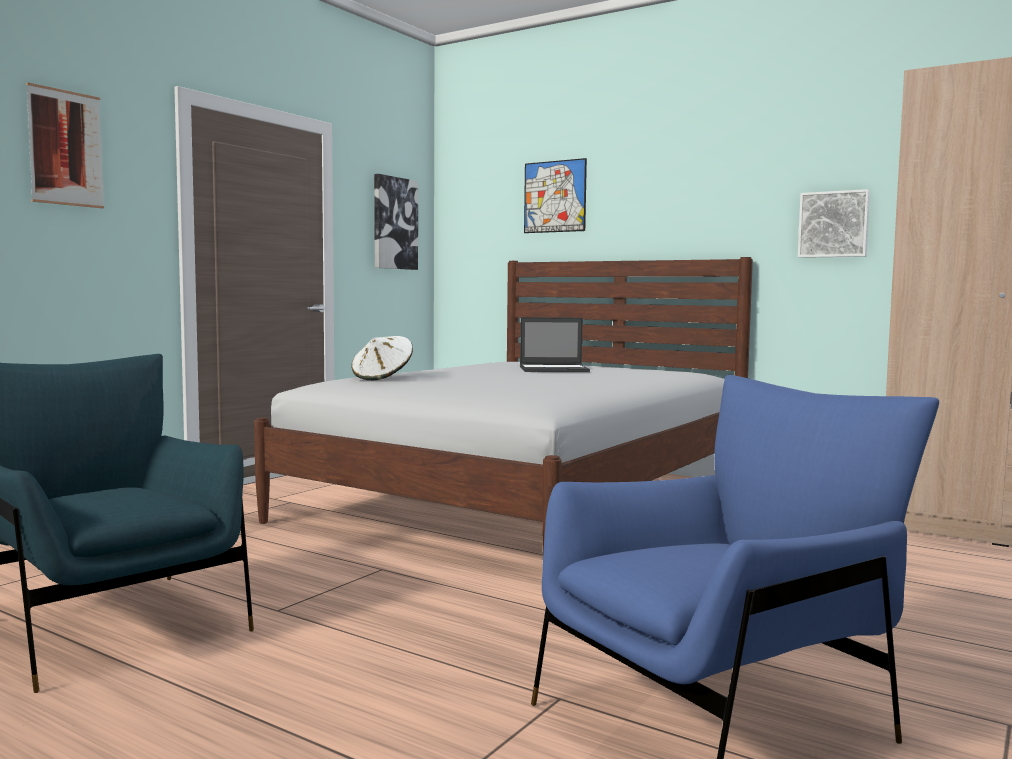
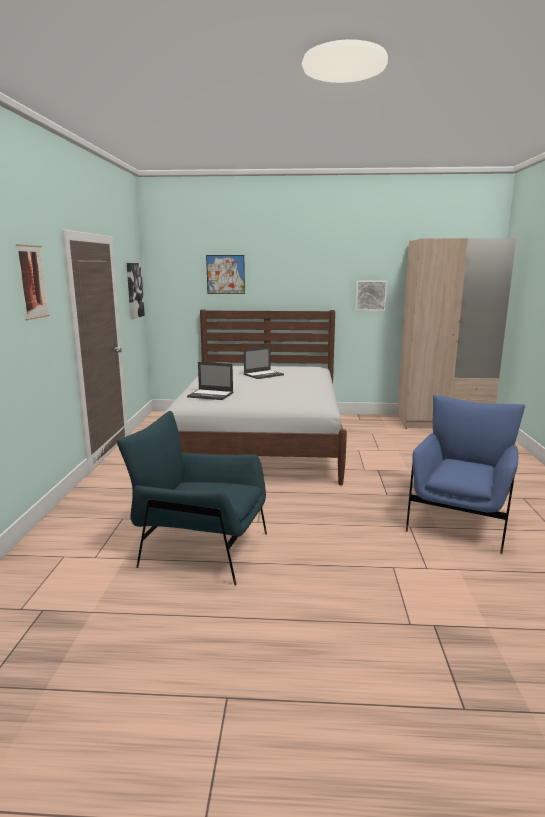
camera: 30 degrees left, 10 degrees up
(382, 378) = (211, 395): white hat -> laptop

